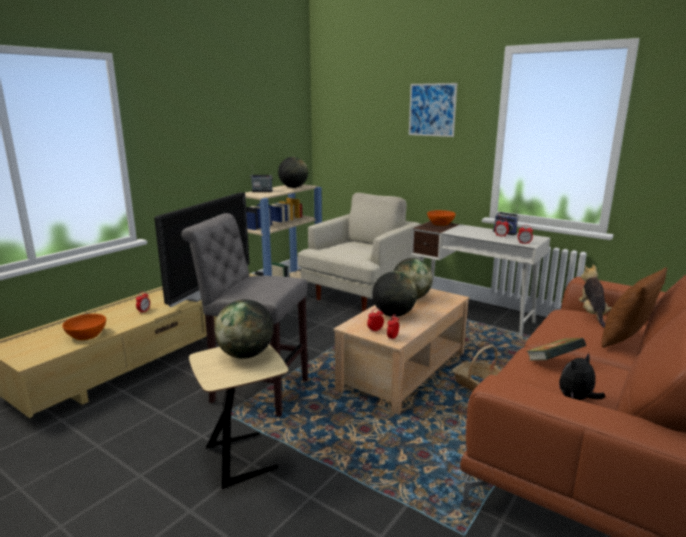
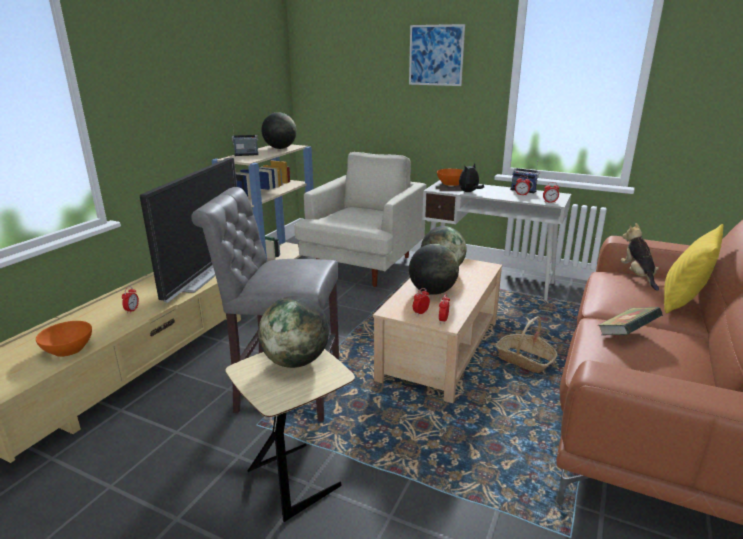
camera: 10 degrees left, 5 degrees up
(576, 399) = (670, 376): plush toy -> plush toy (469, 192)
(625, 339) = (682, 302): brown pillow -> yellow pillow

